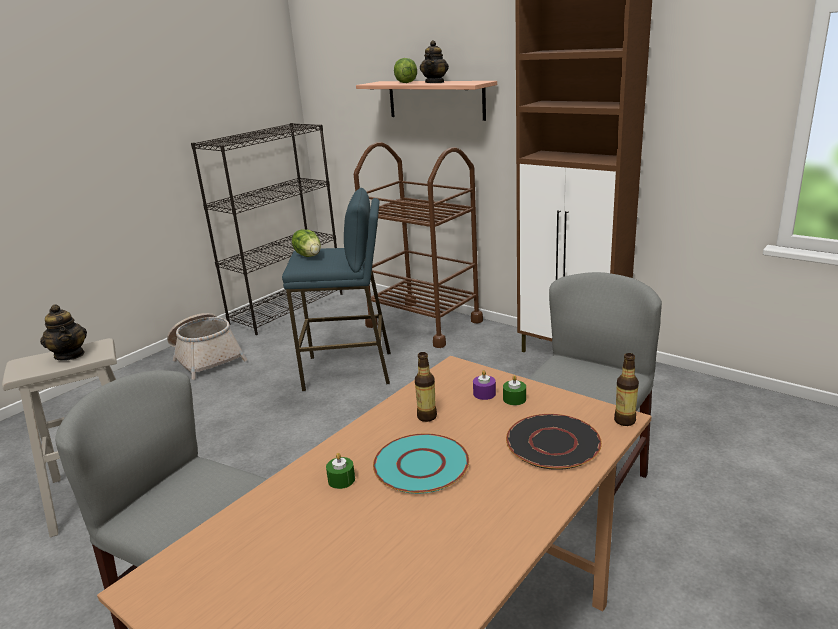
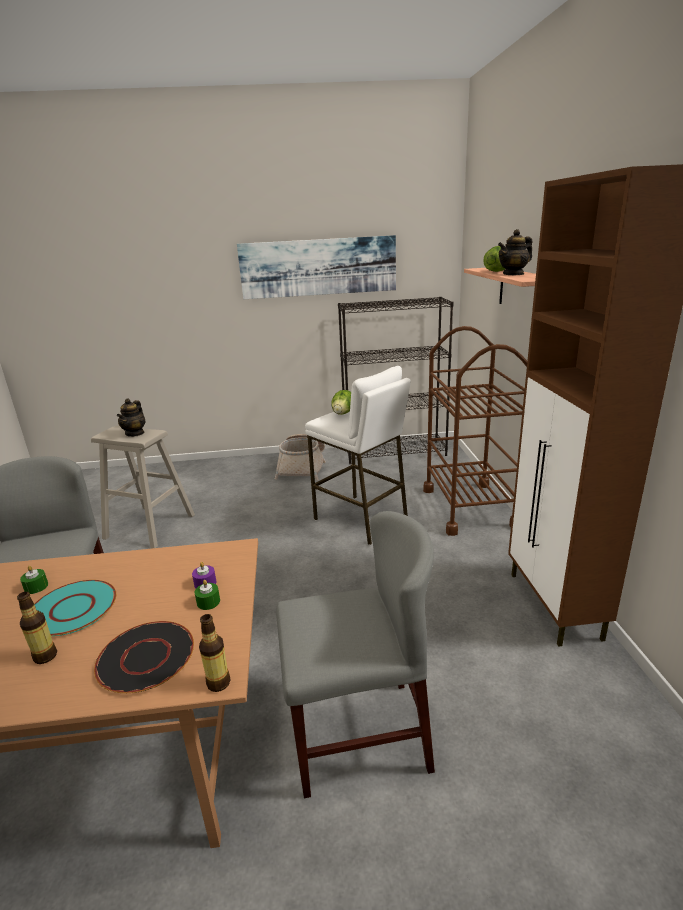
camera: 45 degrees right, 0 degrees up
(157, 100) = (318, 267): none -> picture
(349, 371) = (361, 520): blue stool -> white stool
(427, 416) = (147, 576): bottle -> bottle (45, 656)

